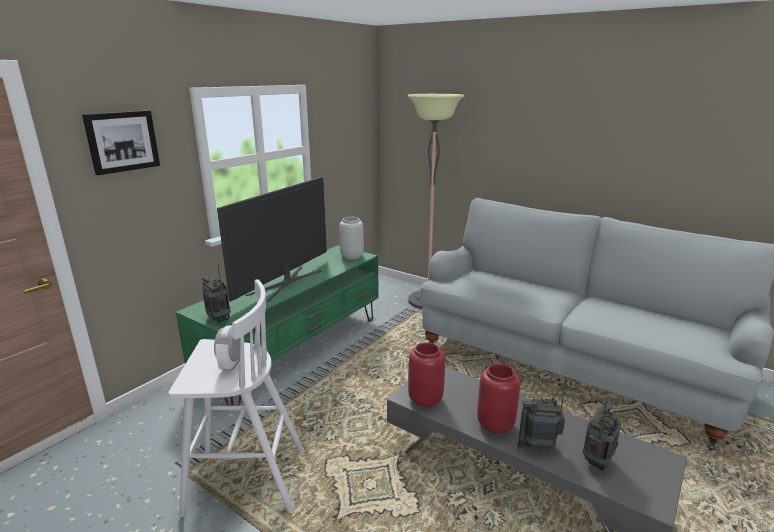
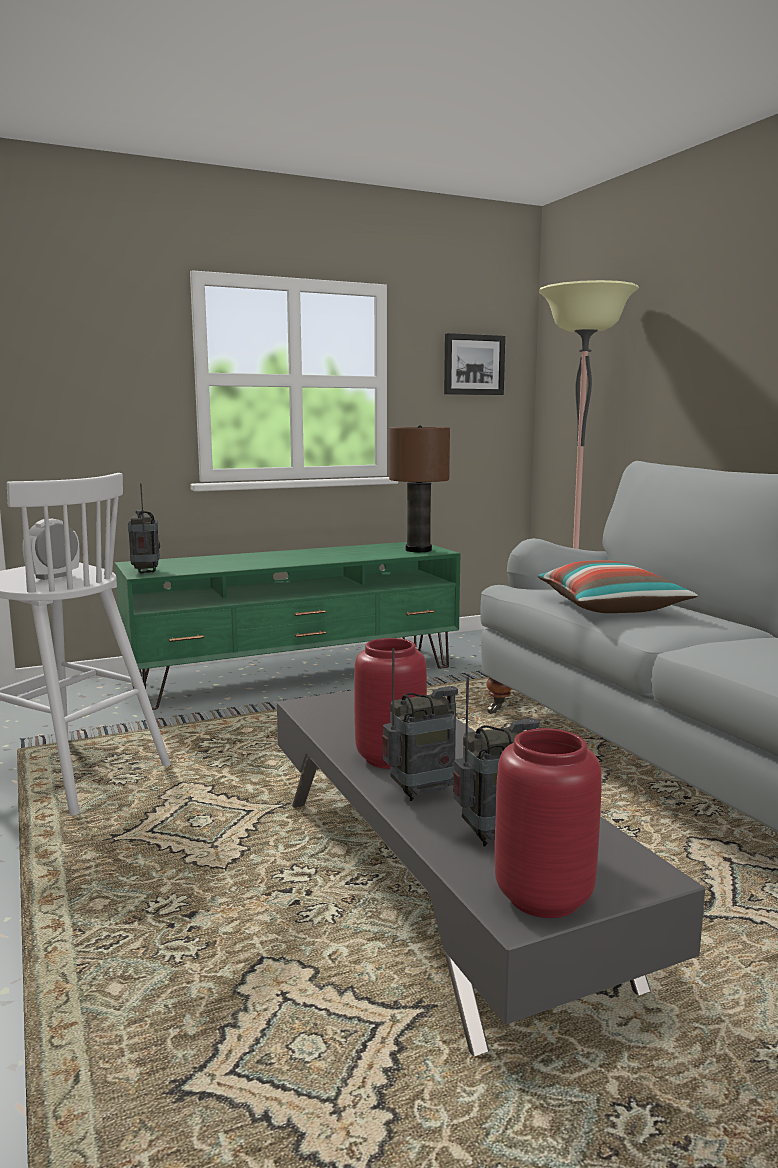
camera: 30 degrees right, 10 degrees down
(122, 141) = (85, 327): picture -> picture (473, 365)
(285, 282) = (282, 558): television -> none
(352, 256) = (418, 550): grey vase -> brown table lamp
(426, 399) = (330, 712): red vase -> red vase (545, 897)
(506, 292) = (610, 607): none -> pillow
(538, 445) = (422, 794): radio -> radio turned 120 degrees clockwise

